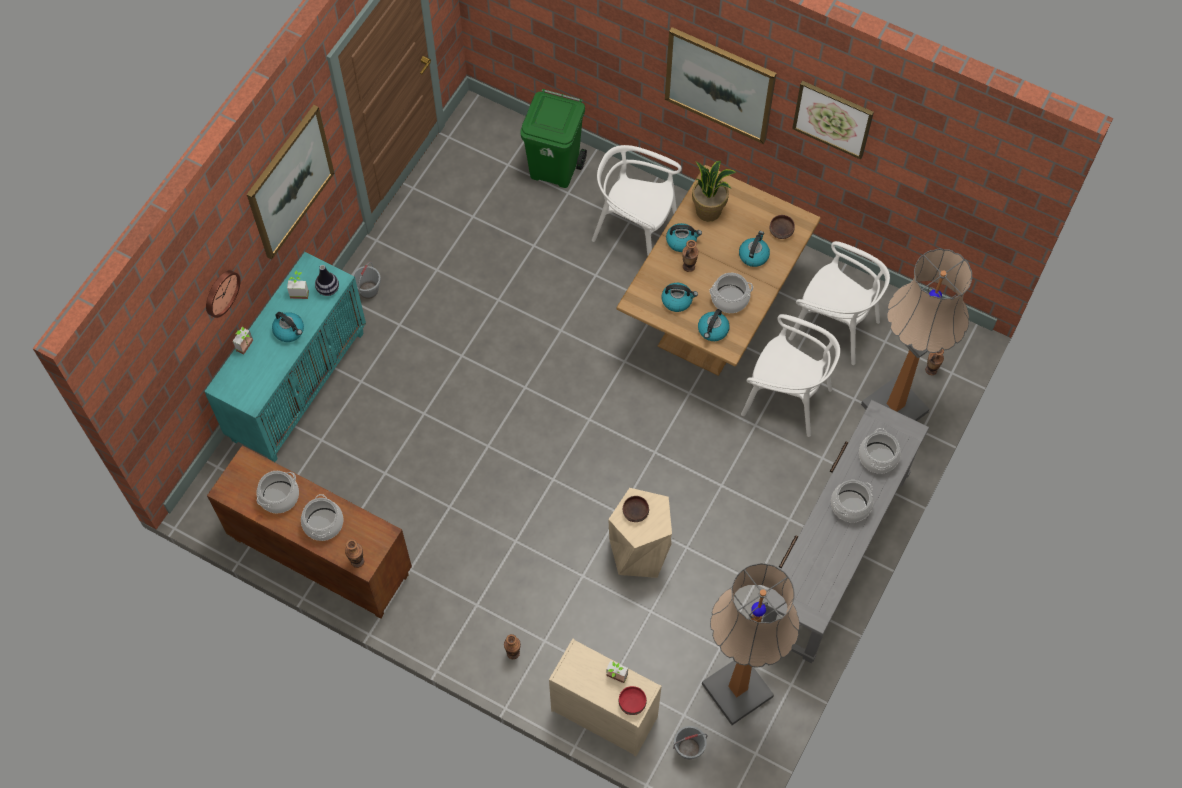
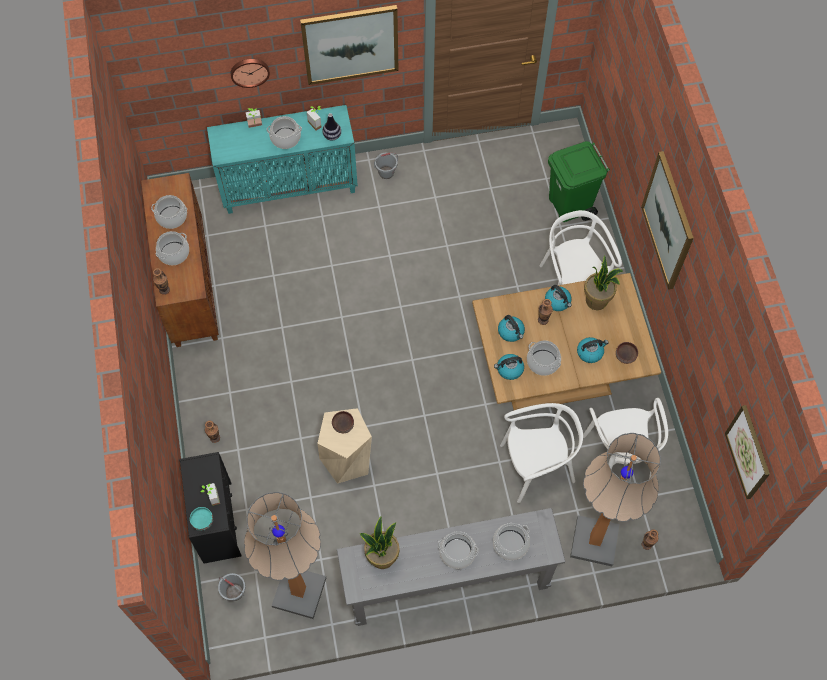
camera: 50 degrees right, 0 degrees up
(289, 331) = (285, 138): kettle -> cooking pot
(603, 713) = (217, 521): beige dresser -> black dresser
(631, 703) = (202, 520): red bowl -> turquoise bowl
(786, 398) = (536, 466): white chair -> white chair turned 90 degrees counterclockwise
(802, 570) = (382, 557): none -> potted plant
(833, 118) = (705, 304): picture -> picture (748, 452)

